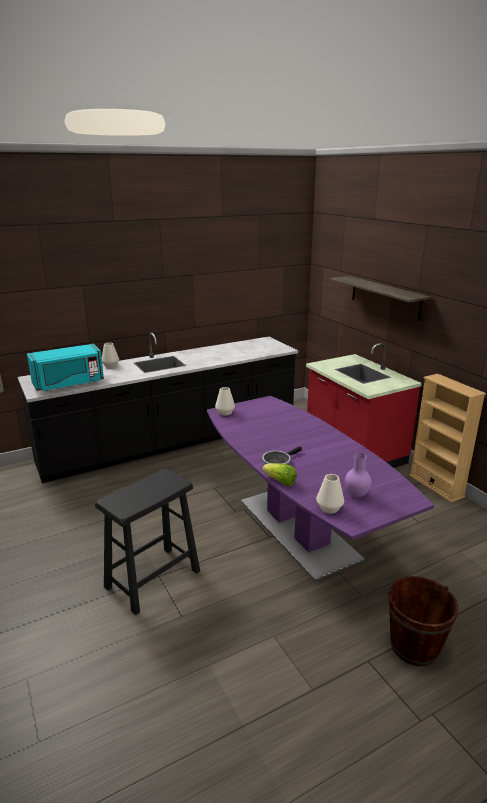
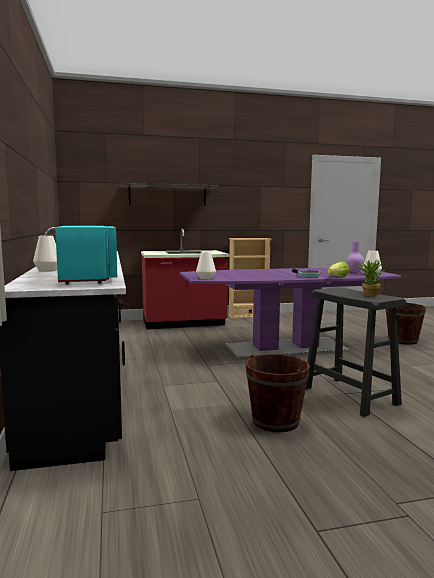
camera: 75 degrees left, 15 degrees down
(93, 538) = (275, 421): none -> brown bucket
(141, 498) = (368, 294): none -> potted plant

